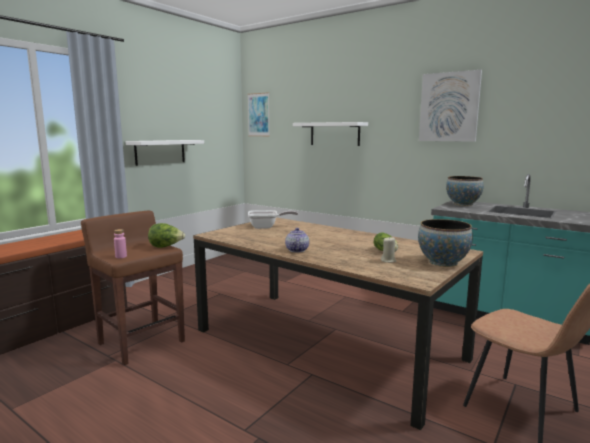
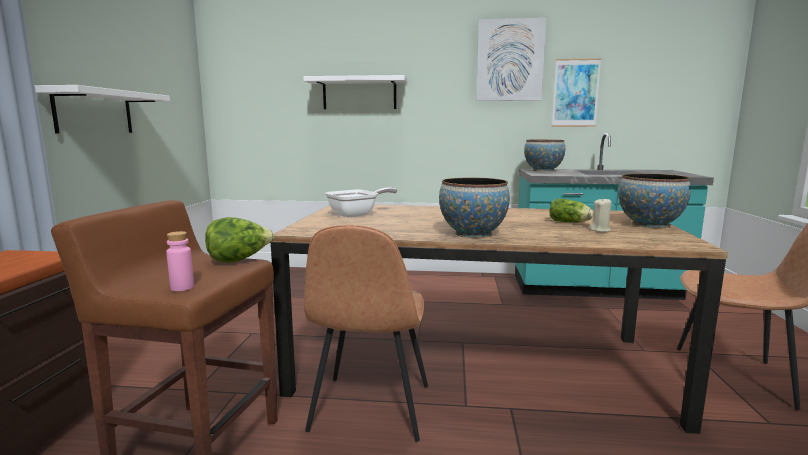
camera: 30 degrees left, 0 degrees up
(233, 350) = (370, 409): none -> brown chair
(258, 115) = (231, 66): picture -> picture (575, 93)
(296, 250) = (473, 234): teapot -> bowl

